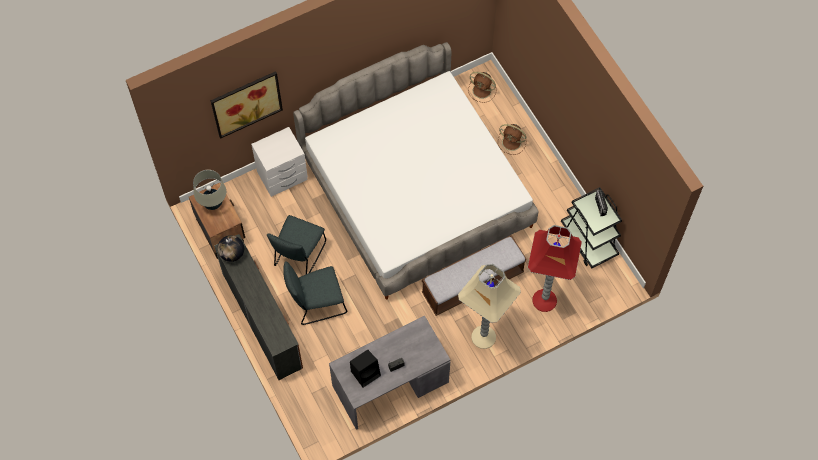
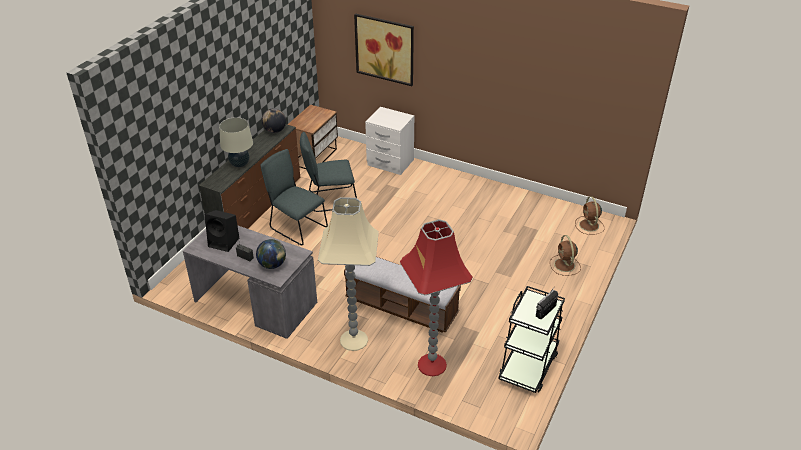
camera: 55 degrees right, 25 degrees down
(213, 203) = (315, 115): beige table lamp -> beige table lamp (239, 164)
(416, 190) = (454, 232): bed -> none
(421, 352) = (272, 265): none -> globe

